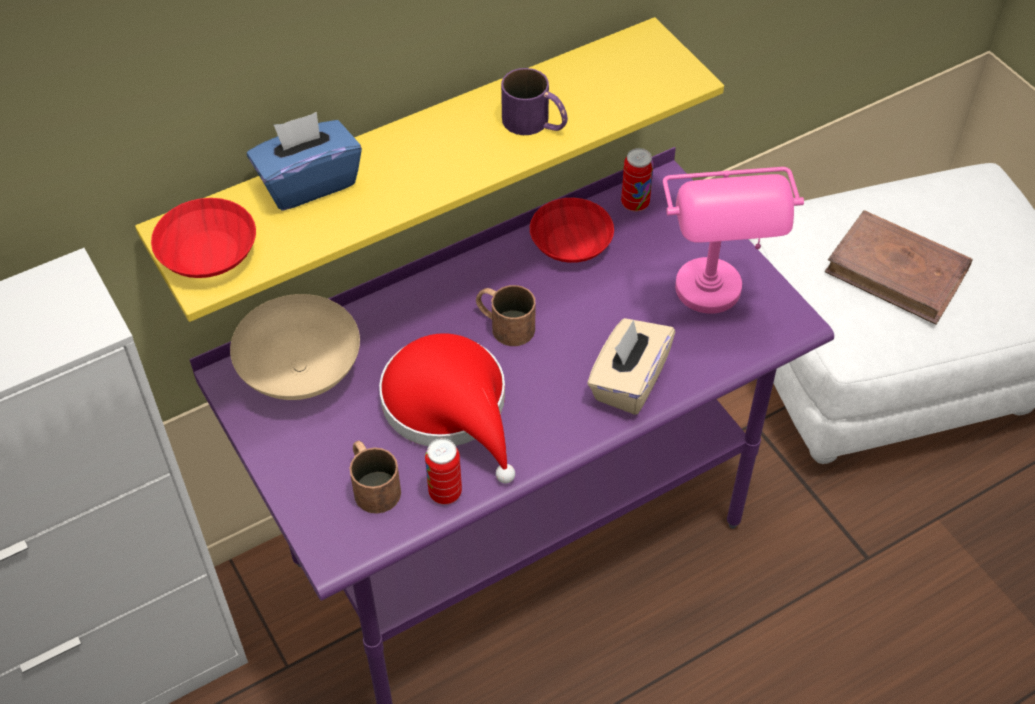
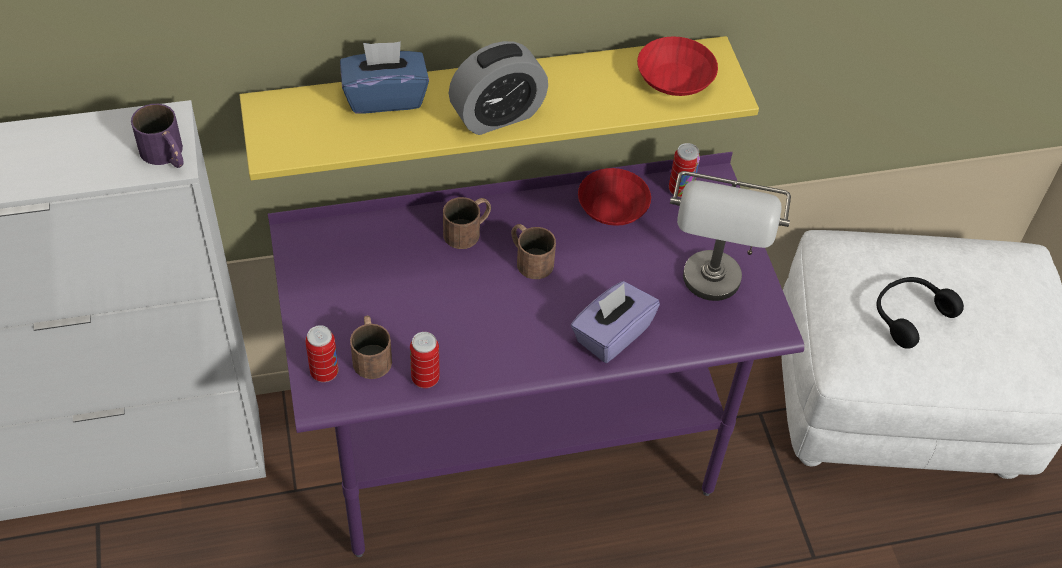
camera: 15 degrees right, 0 degrees up
(208, 251) = (285, 129): red bowl -> red bowl (675, 78)
(301, 374) = (351, 251): beige bowl -> none
(327, 521) = (324, 372): none -> can
(424, 312) = (468, 230): none -> brown mug
(445, 169) = (497, 115): none -> alarm clock
(450, 407) = (458, 312): red hat -> none
(535, 123) = (586, 98): purple mug -> purple mug (166, 155)
(628, 381) = (611, 334): beige tissue box -> purple tissue box
(714, 306) = (711, 294): pink table lamp -> grey table lamp
(897, 271) = (909, 315): brown book -> black headphones

